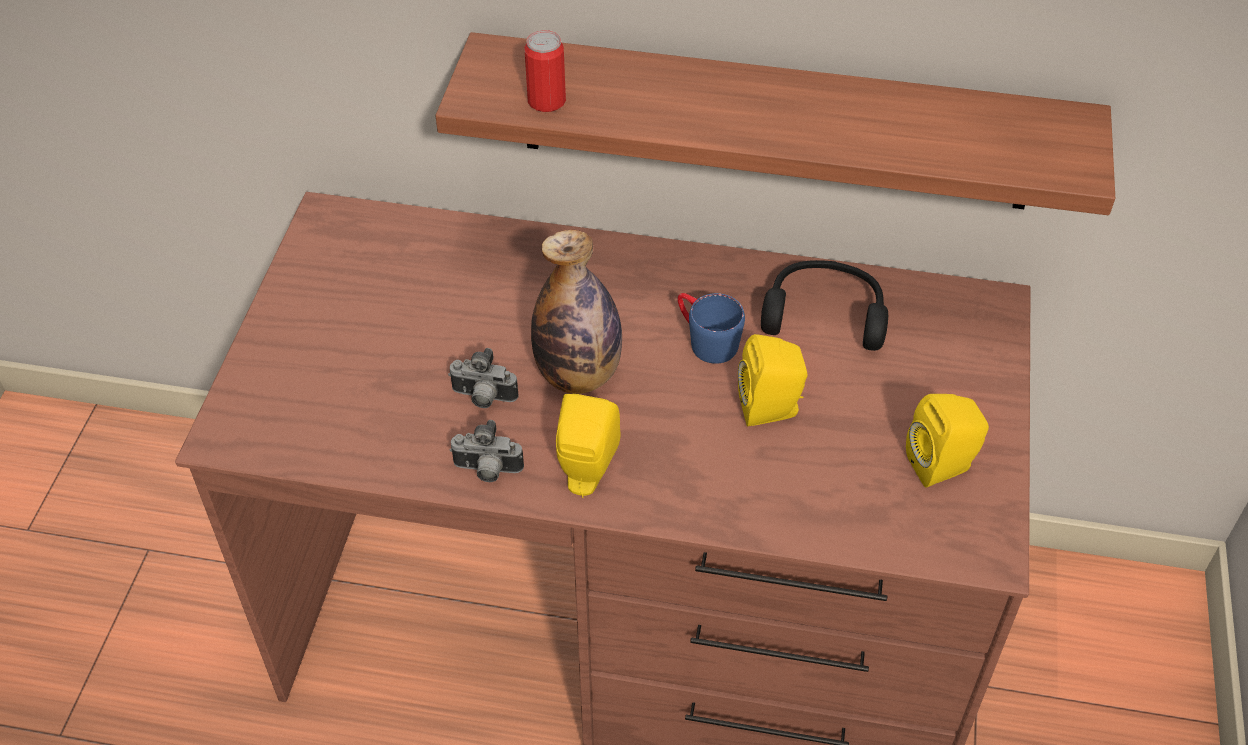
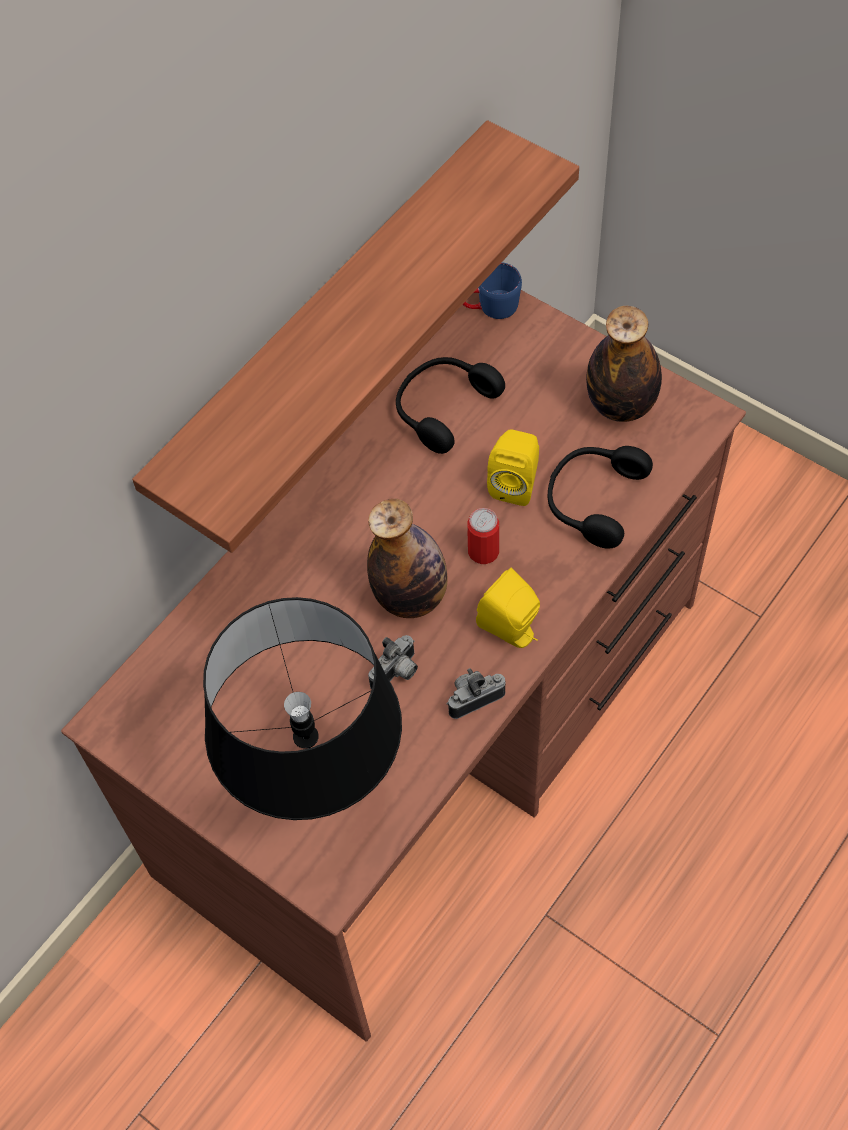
camera: 60 degrees left, 10 degrees up
(321, 391) = (321, 793): none -> black table lamp
(487, 471) = (474, 698): camera -> camera turned 150 degrees counterclockwise
(546, 101) = (263, 456): can -> can (483, 551)
(705, 340) = (423, 496): blue mug -> blue mug (490, 308)
(796, 485) = (593, 500): none -> black headphones
(943, 465) = (621, 405): yellow speaker -> bottle

